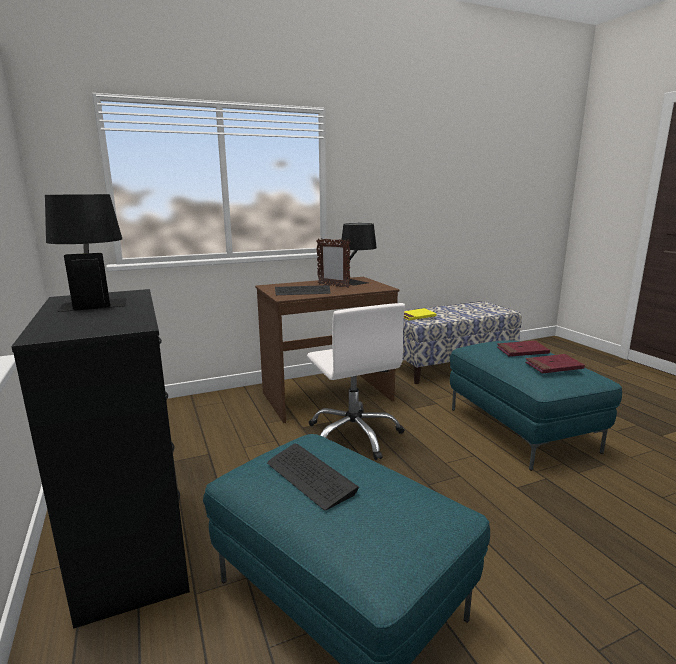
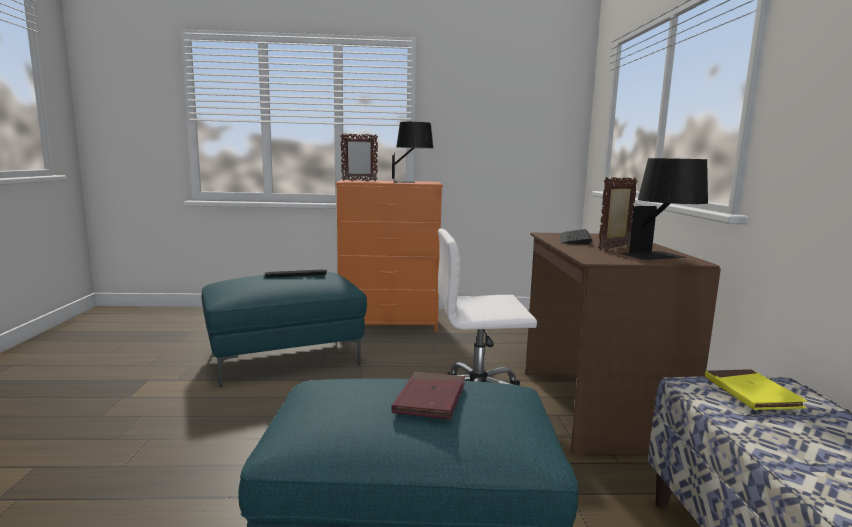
camera: 110 degrees right, 5 degrees down
(91, 325) = (359, 181): none -> picture frame
(132, 544) = (389, 322): black dresser -> orange dresser
(553, 366) = (341, 396): red book -> none

